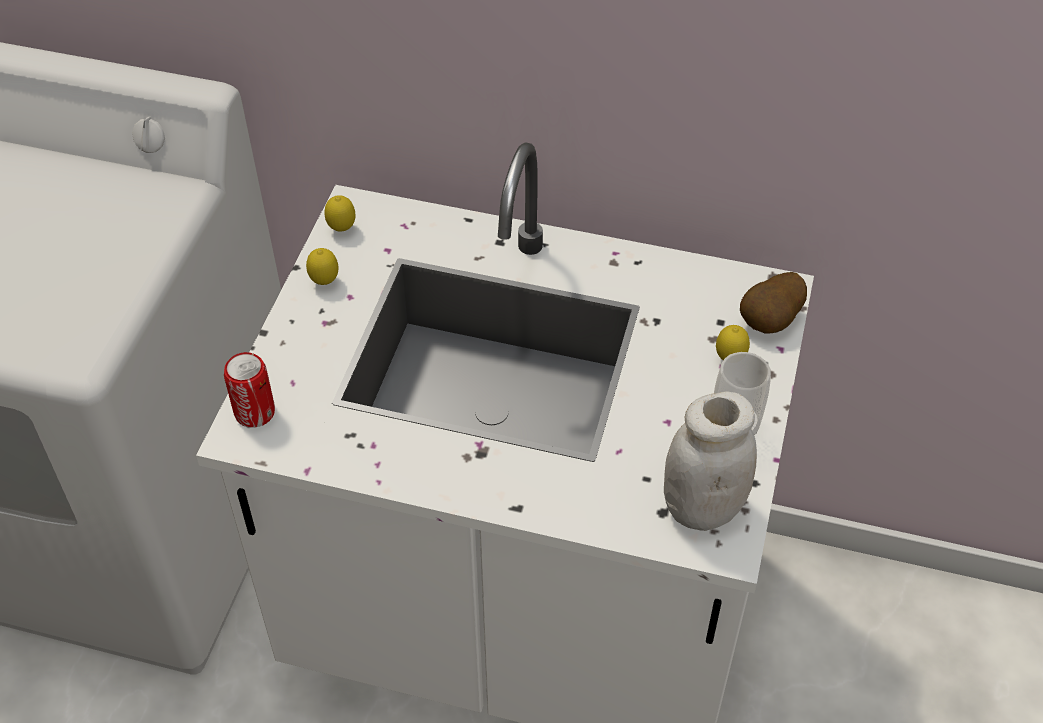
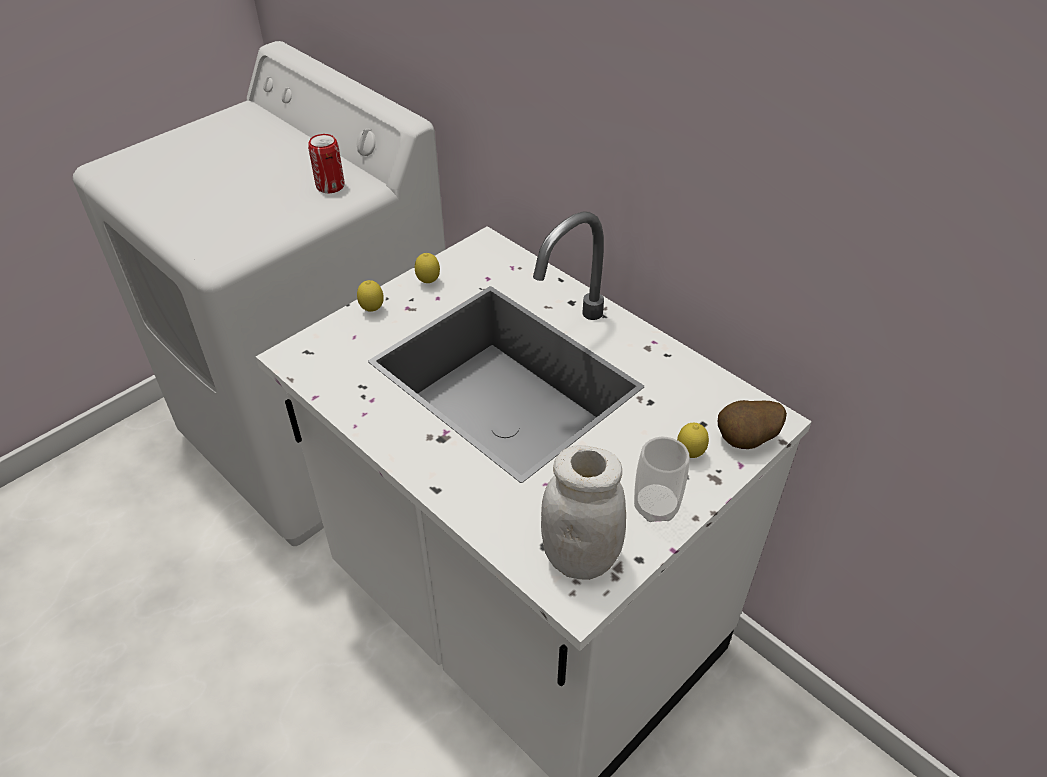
camera: 30 degrees right, 5 degrees down
(255, 412) = (314, 345): can -> can (330, 186)
(342, 229) = (467, 254): lemon -> lemon (372, 310)

